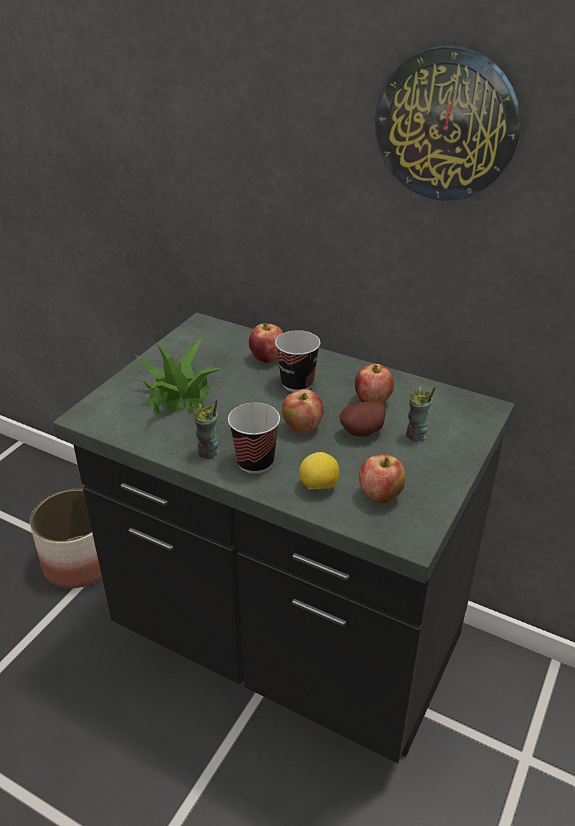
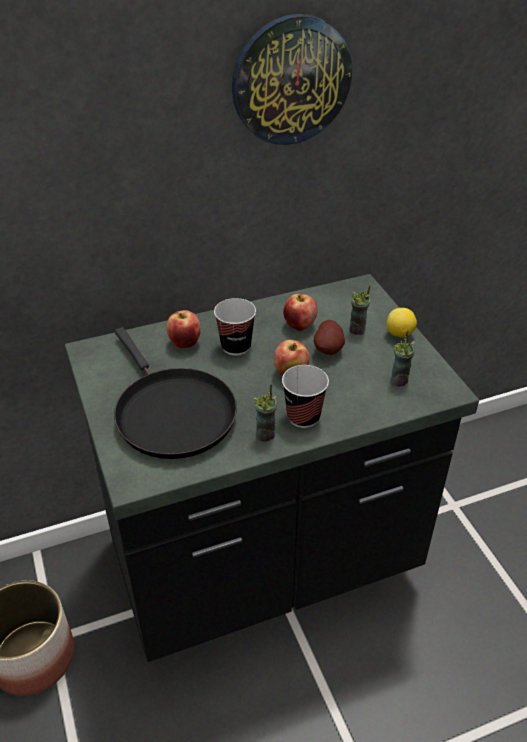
camera: 50 degrees left, 5 degrees up
(178, 394) = (171, 413): potted plant -> black frying pan
(318, 486) = (362, 401): lemon -> lemon (399, 334)
(380, 496) = (399, 380): apple -> cup

